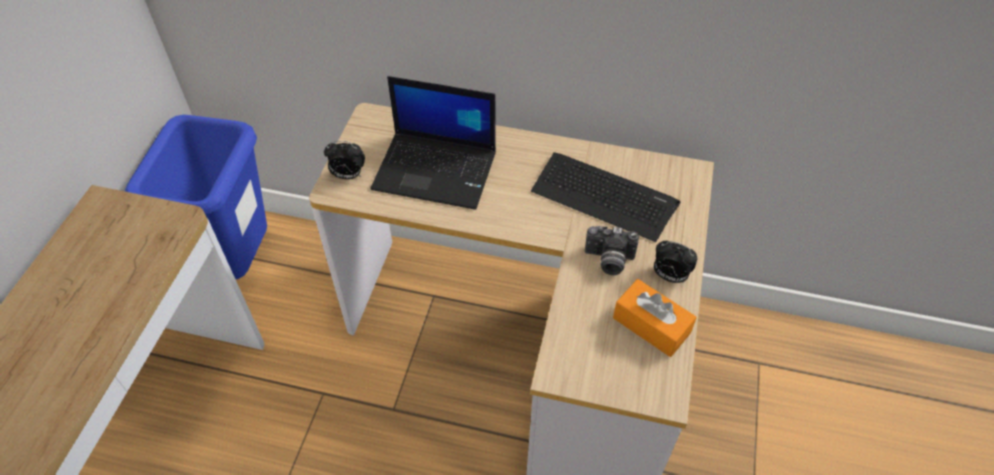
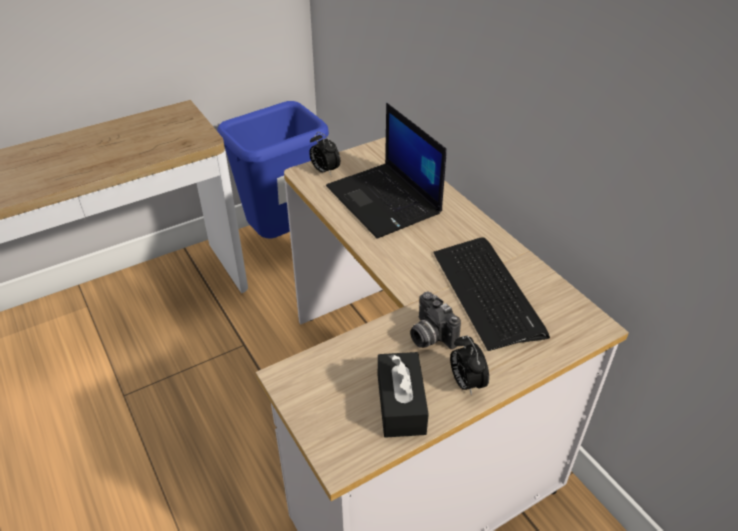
camera: 45 degrees right, 10 degrees down
(651, 325) = (401, 404): orange tissue box -> black tissue box

